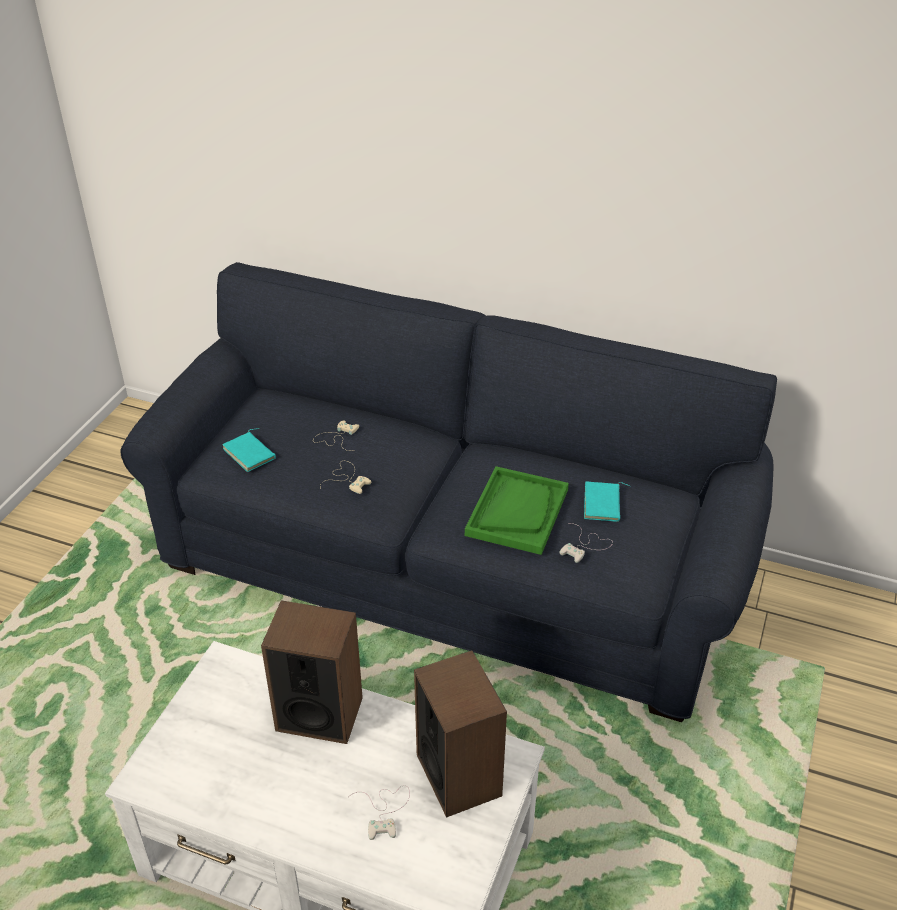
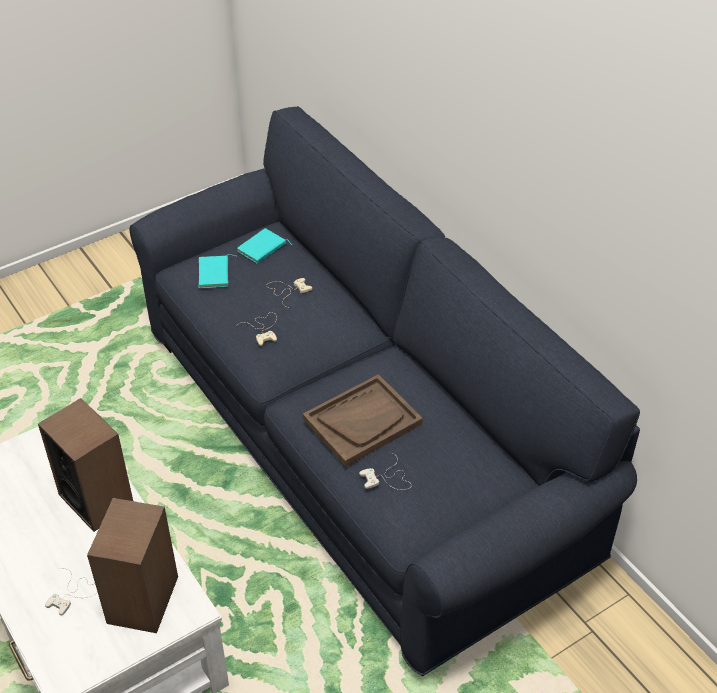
camera: 35 degrees right, 5 degrees up
(517, 512) = (362, 421): green tray -> brown tray
(603, 504) = (439, 452): turquoise book -> turquoise book (262, 249)

